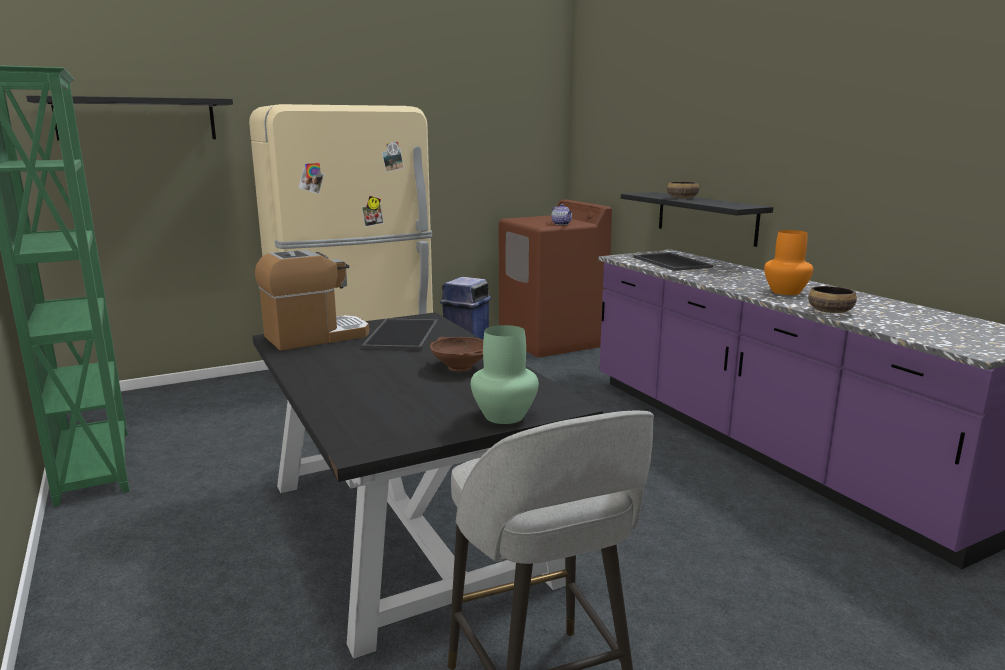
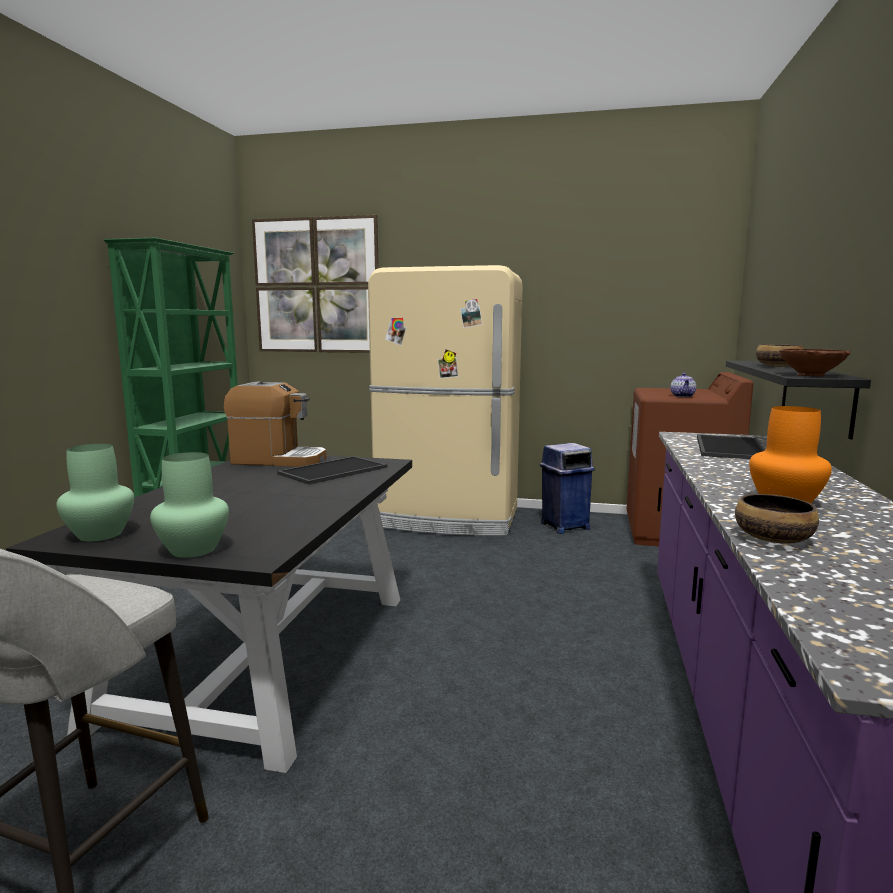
camera: 40 degrees right, 5 degrees down
(137, 119) = (317, 286): black shelf -> picture
(388, 432) = (100, 535): none -> green vase
(460, 368) = (290, 504): brown bowl -> brown bowl (810, 375)

